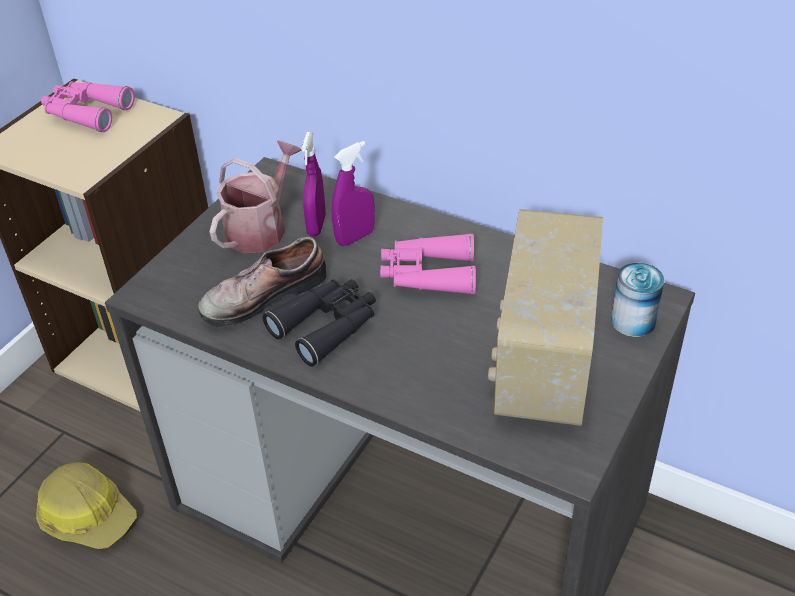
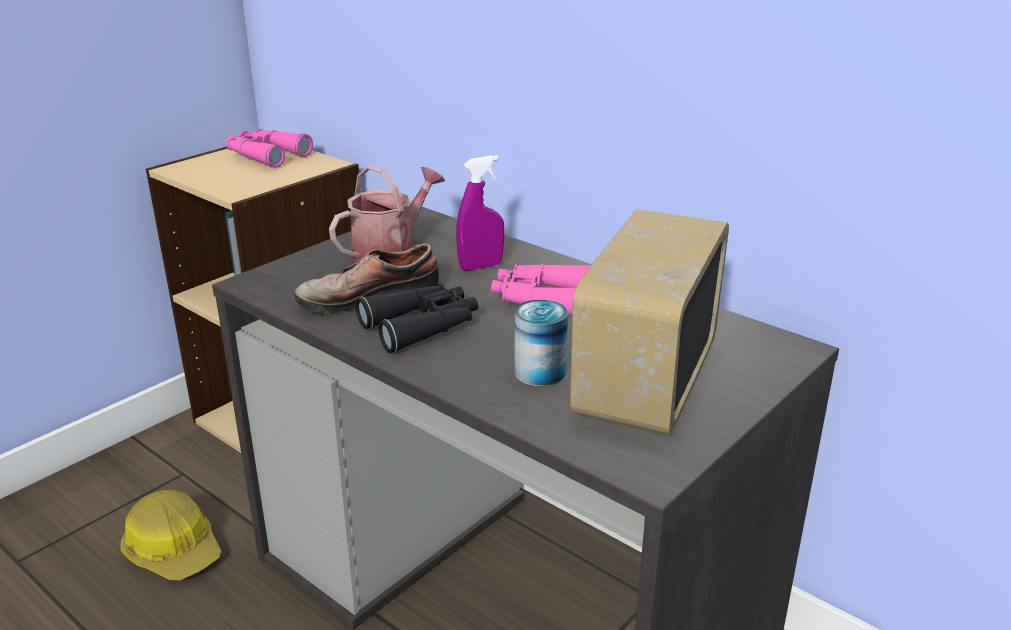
camera: 10 degrees right, 15 degrees down
(316, 226) = (446, 254): purple spray bottle -> none
(633, 321) = (760, 362): can -> can (539, 372)

